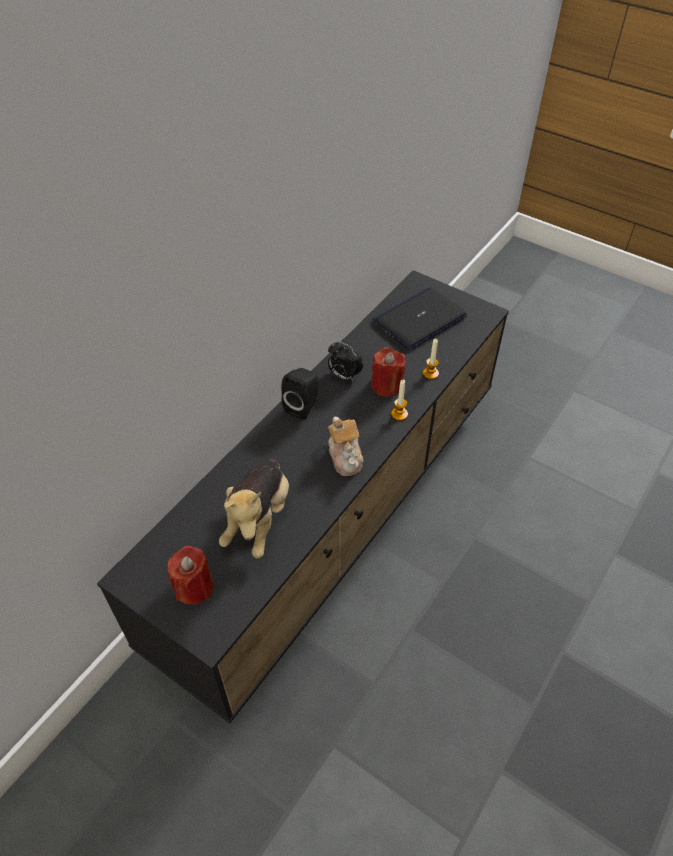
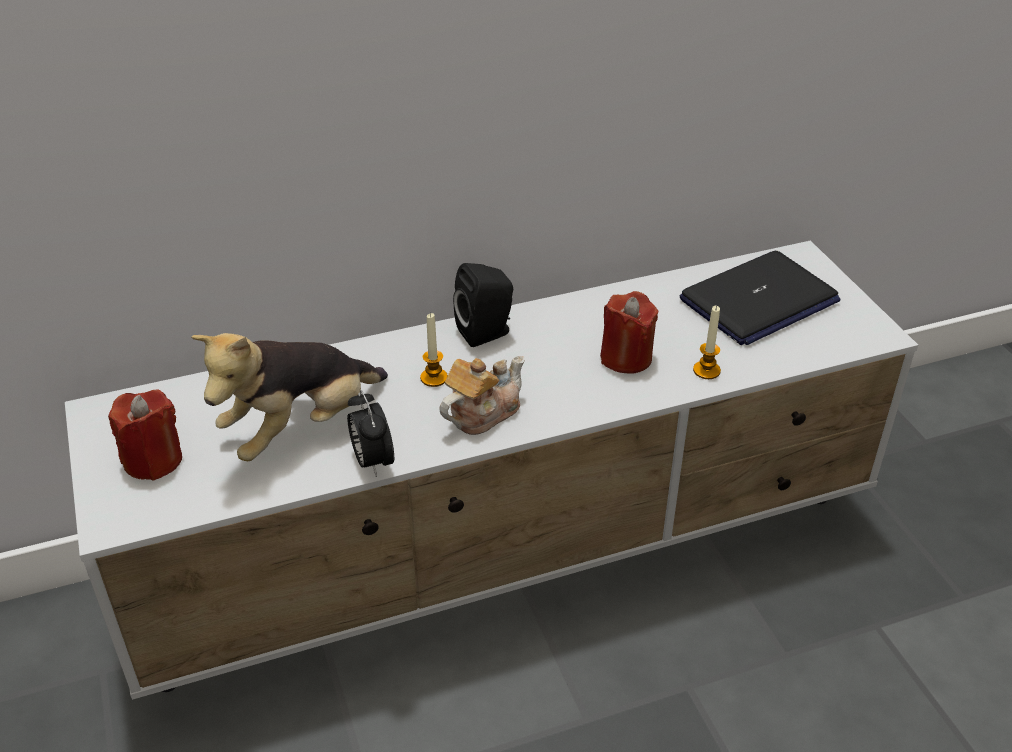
camera: 35 degrees right, 10 degrees down
(337, 517) = (509, 554): black tv stand -> white tv stand
(344, 376) = (577, 322): alarm clock -> alarm clock (372, 461)
(345, 456) = (482, 413): teapot -> teapot turned 150 degrees counterclockwise
(399, 414) = (608, 398): candle -> candle (434, 378)
(420, 319) = (758, 301): laptop -> laptop turned 150 degrees clockwise

